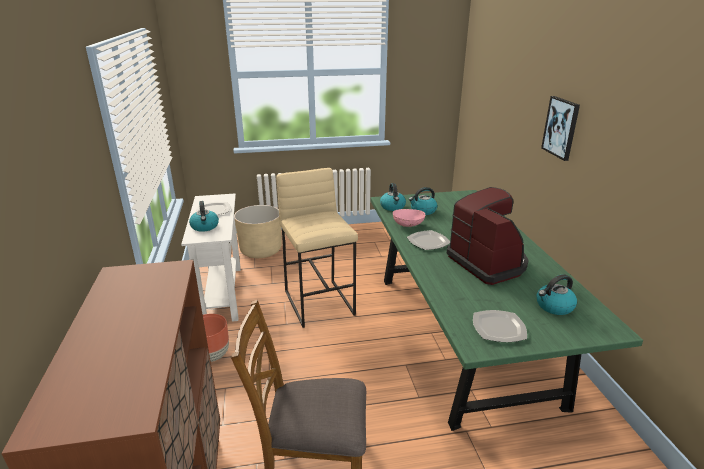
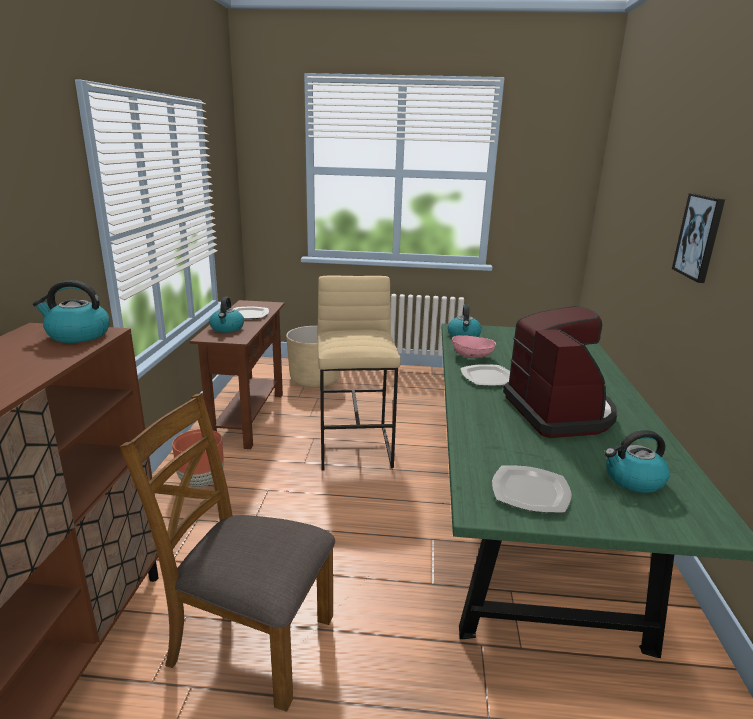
camera: 15 degrees right, 5 degrees down
(222, 294) = (248, 418): white console table -> brown console table
(423, 211) = (501, 344): kettle -> kettle (77, 335)

